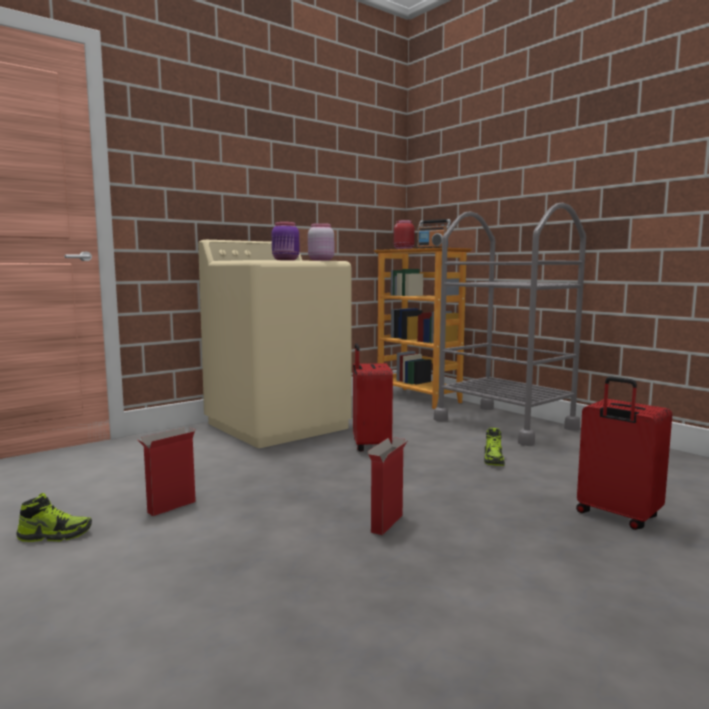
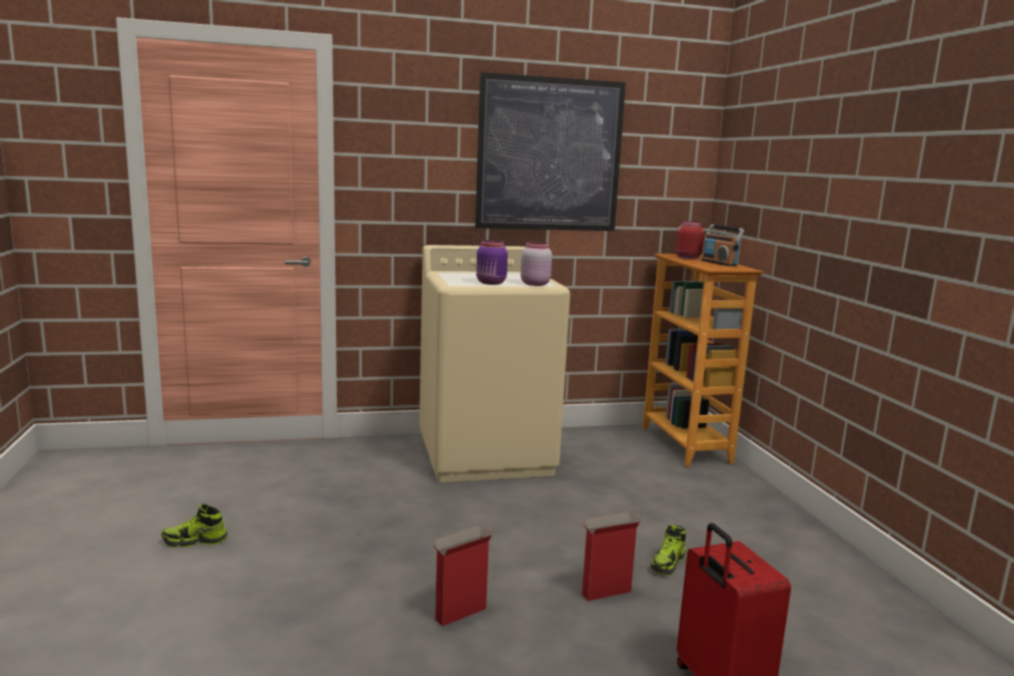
camera: 25 degrees right, 5 degrees up
(55, 535) = (195, 541): shoe -> shoe turned 150 degrees clockwise
(171, 507) = (299, 536): cardboard box -> cardboard box (605, 593)
(293, 165) = (549, 155): none -> picture
(369, 445) = (551, 506): red suitcase -> none
(504, 424) = (747, 512): grey cart -> none

